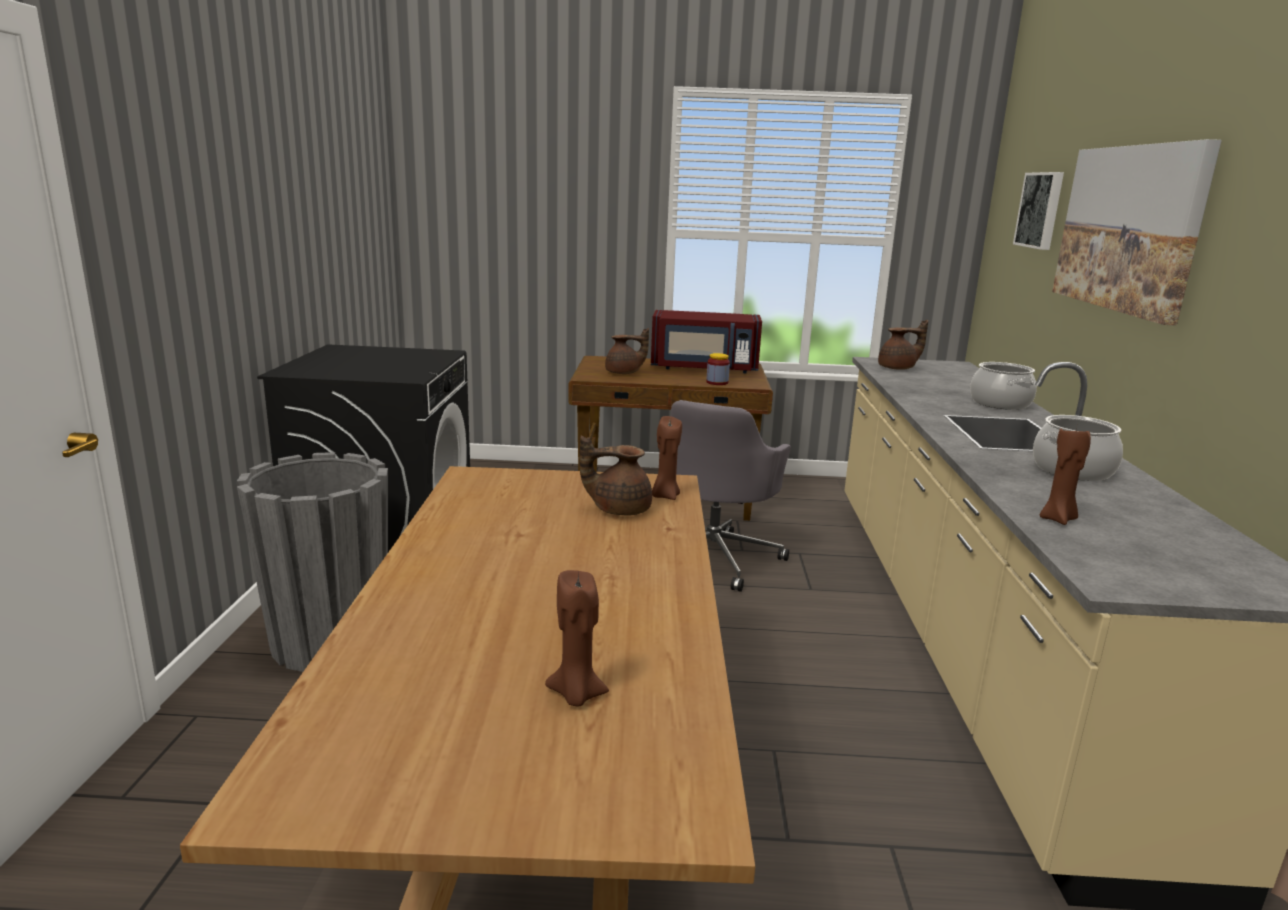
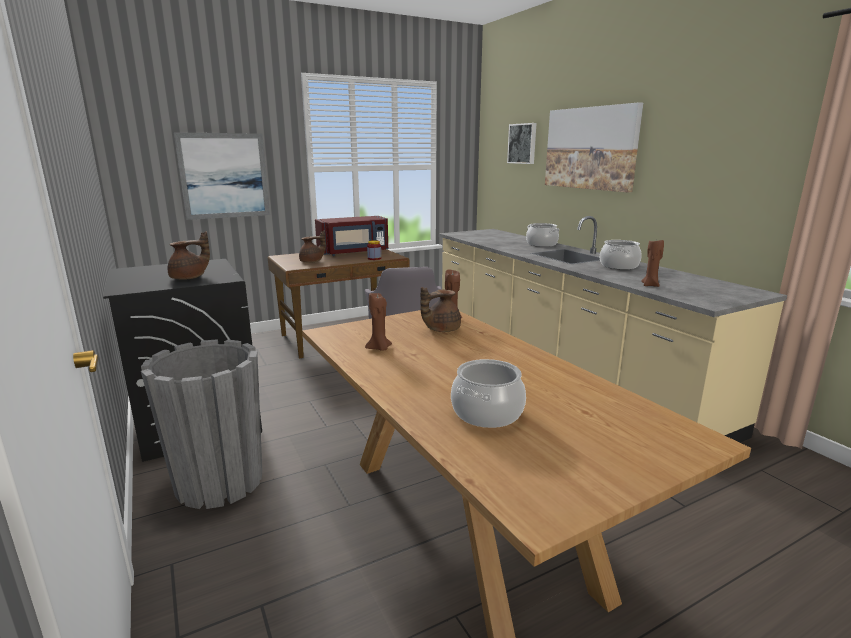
camera: 30 degrees left, 0 degrees up
(460, 644) = (486, 412): none -> cooking pot
(545, 235) = (224, 176): none -> picture
(576, 695) = (579, 414): brown candle -> brown candle (379, 348)
(898, 368) = (470, 235): brown teapot -> brown teapot (189, 278)

